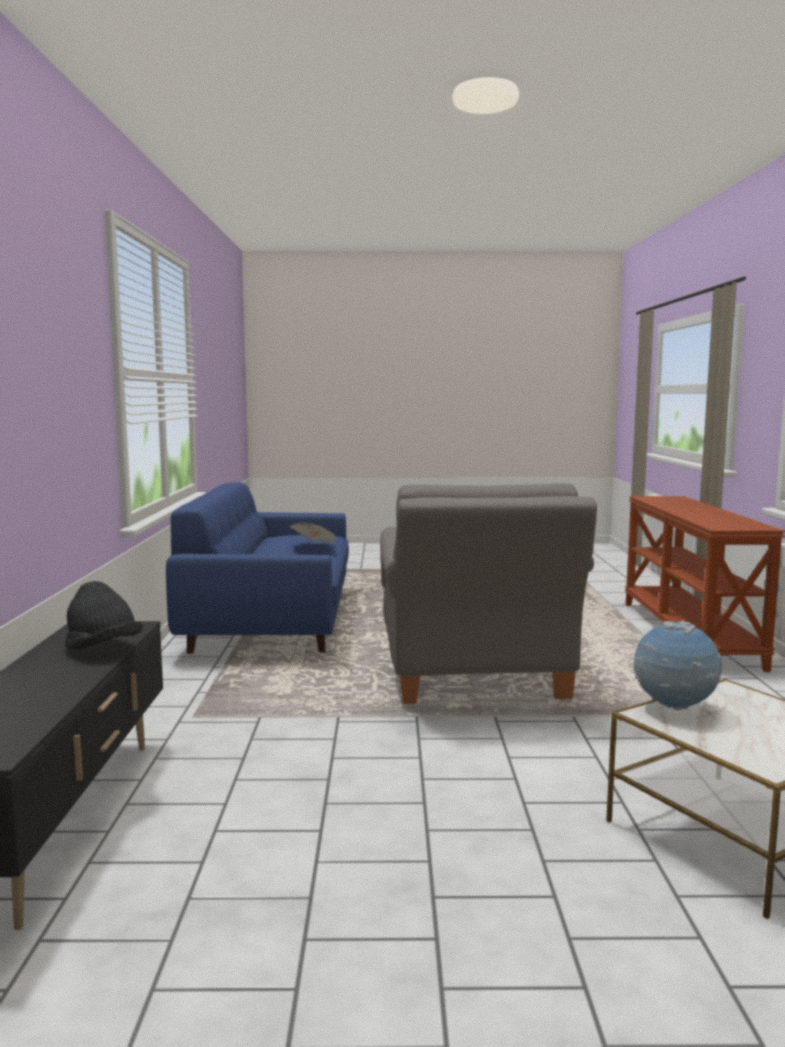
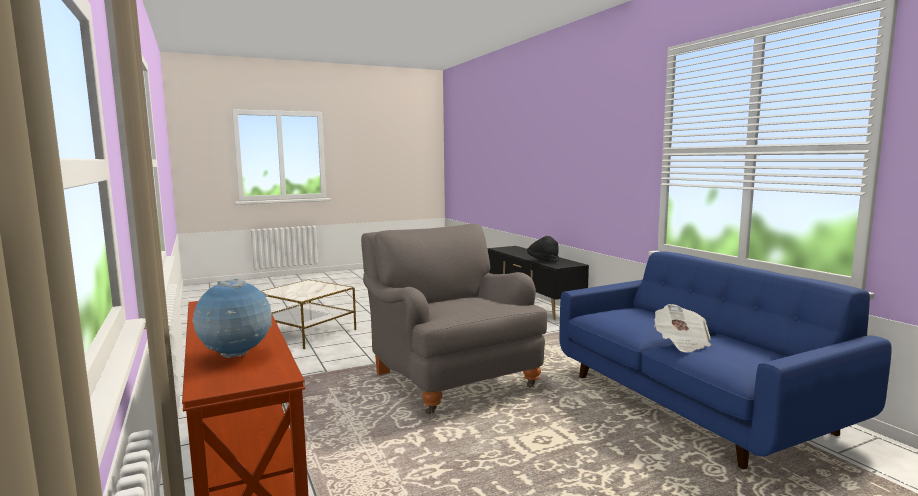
camera: 155 degrees right, 0 degrees up
(674, 708) = (330, 290): globe -> globe (236, 356)

